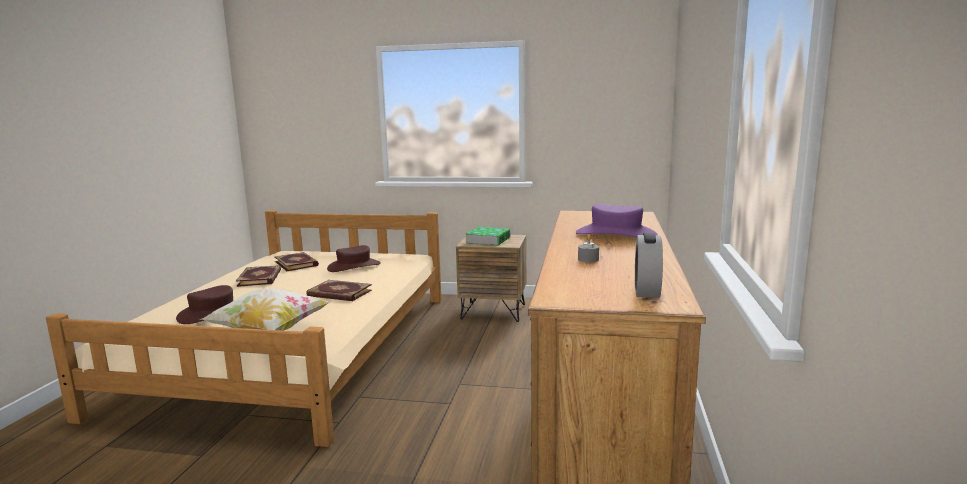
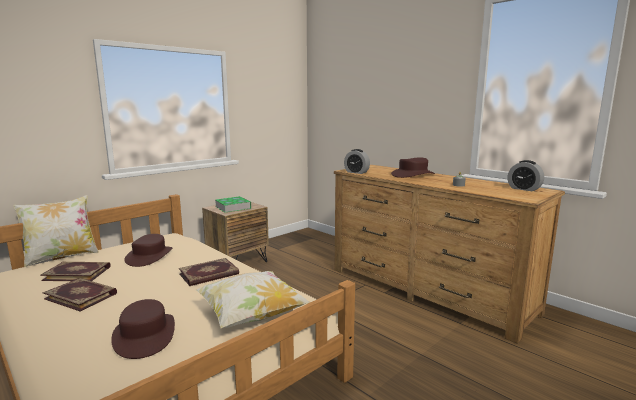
camera: 55 degrees left, 0 degrees up
(325, 250) = (62, 257): none -> pillow
(569, 217) = (356, 172): none -> alarm clock
(616, 234) = (412, 175): purple hat -> brown hat

